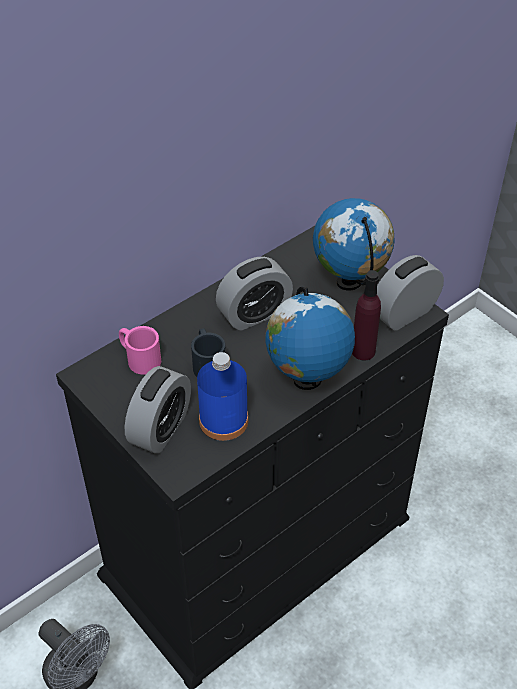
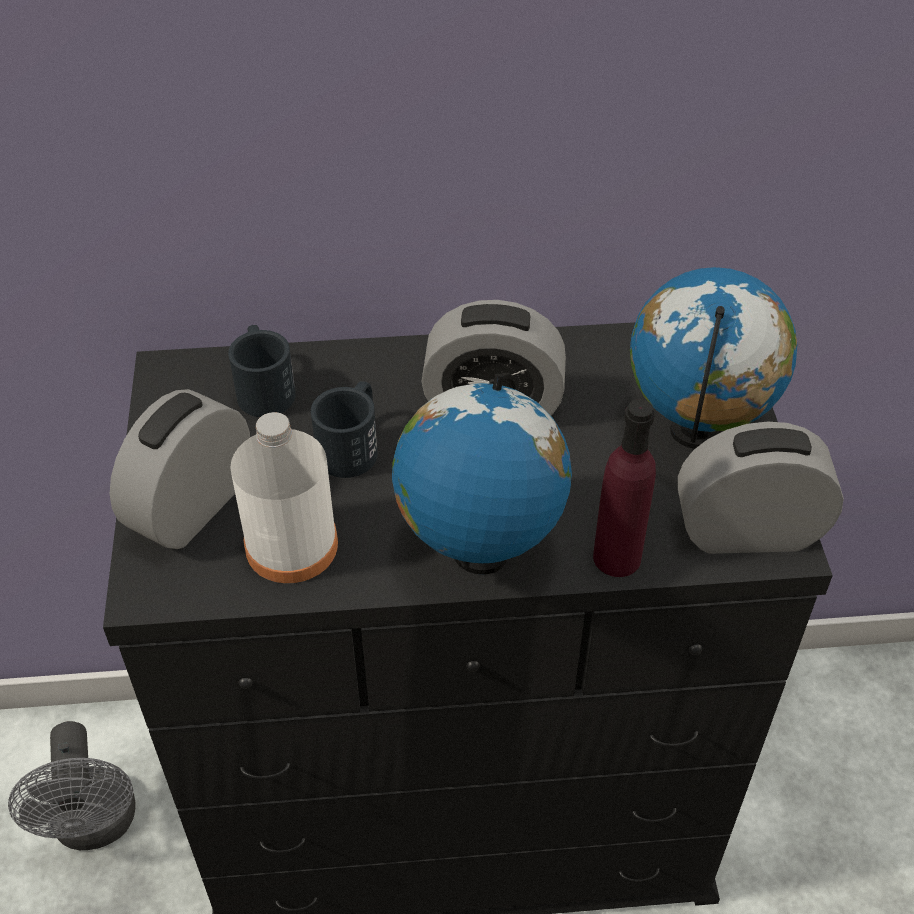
camera: 35 degrees right, 0 degrees up
(139, 358) = (264, 387): pink mug -> black mug
(160, 429) = (192, 507): alarm clock -> alarm clock turned 150 degrees clockwise
(223, 420) = (291, 546): blue bottle -> white bottle

